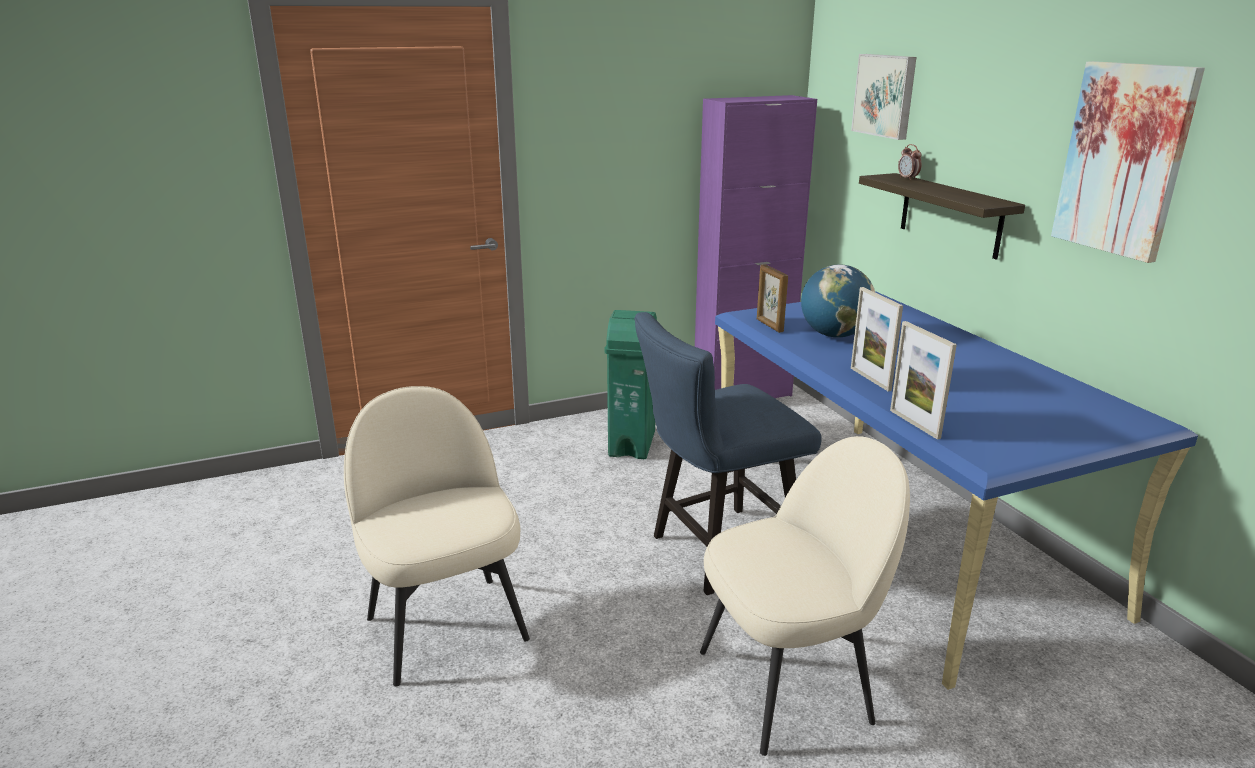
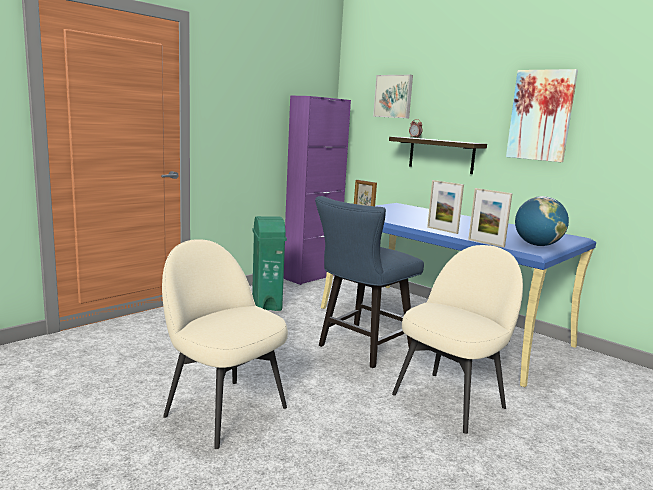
camera: 25 degrees left, 10 degrees down
(834, 335) = (401, 217): globe -> globe (537, 245)

